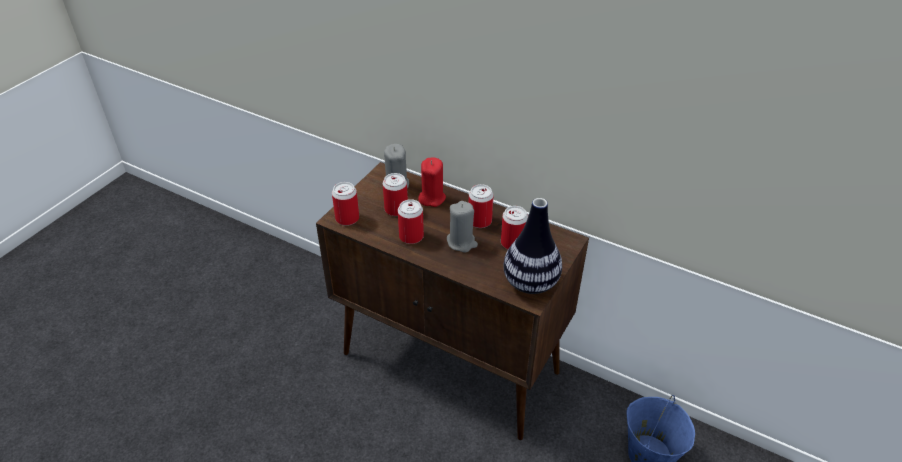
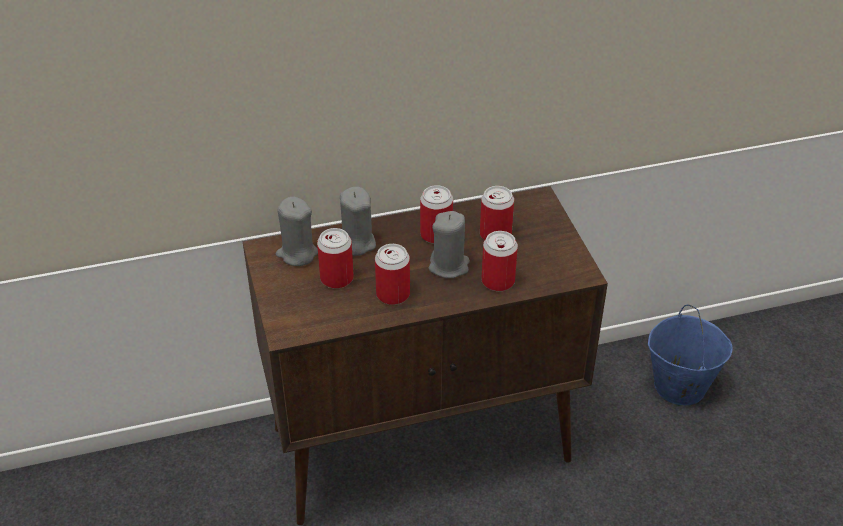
camera: 45 degrees left, 0 degrees up
(347, 218) = (298, 322): can -> can (498, 281)
(431, 198) = (356, 243): red candle -> grey candle
(530, 283) = (561, 260): vase -> none

